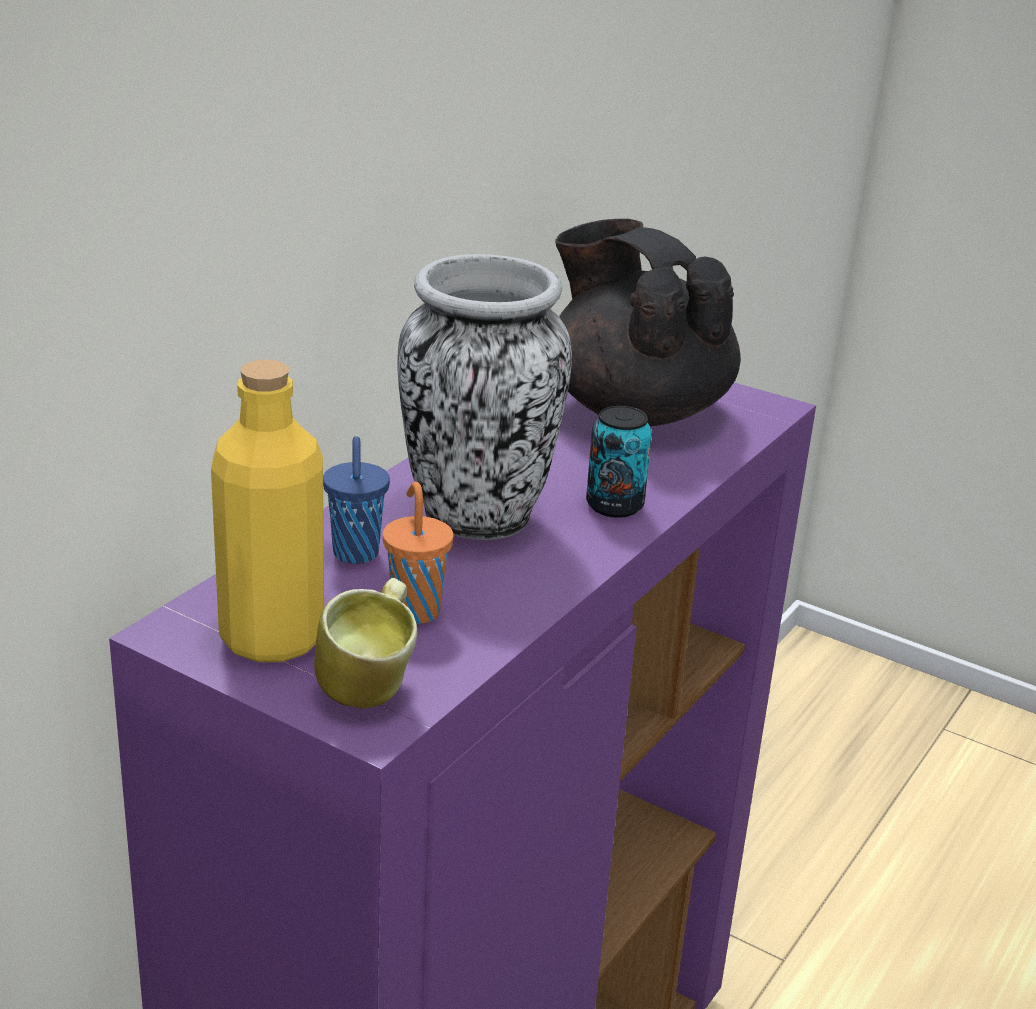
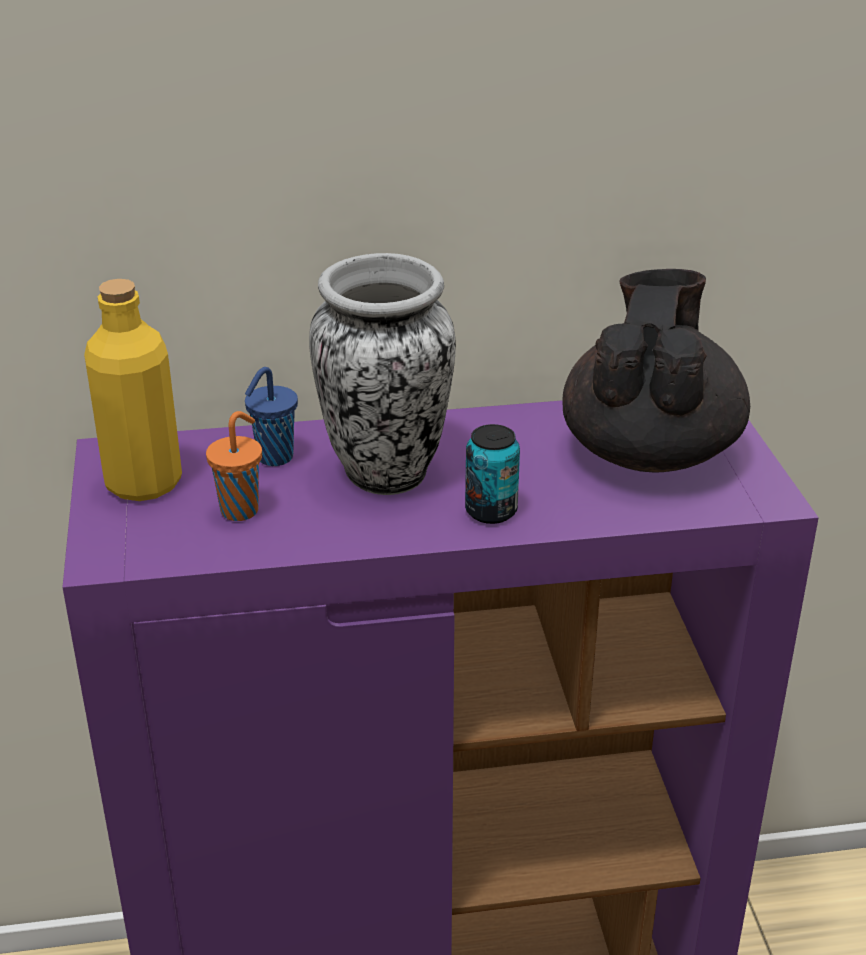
camera: 50 degrees right, 5 degrees up
(372, 687) = (137, 539): mug -> none

